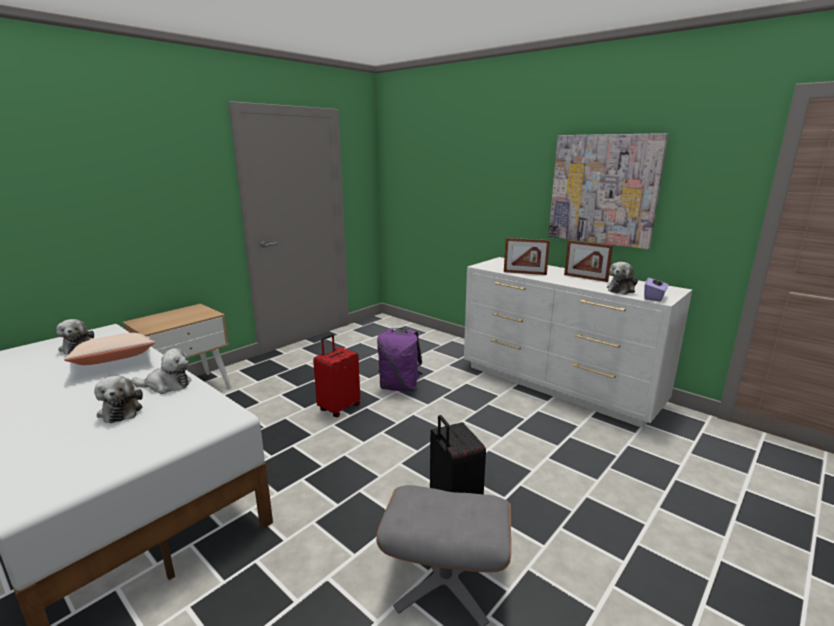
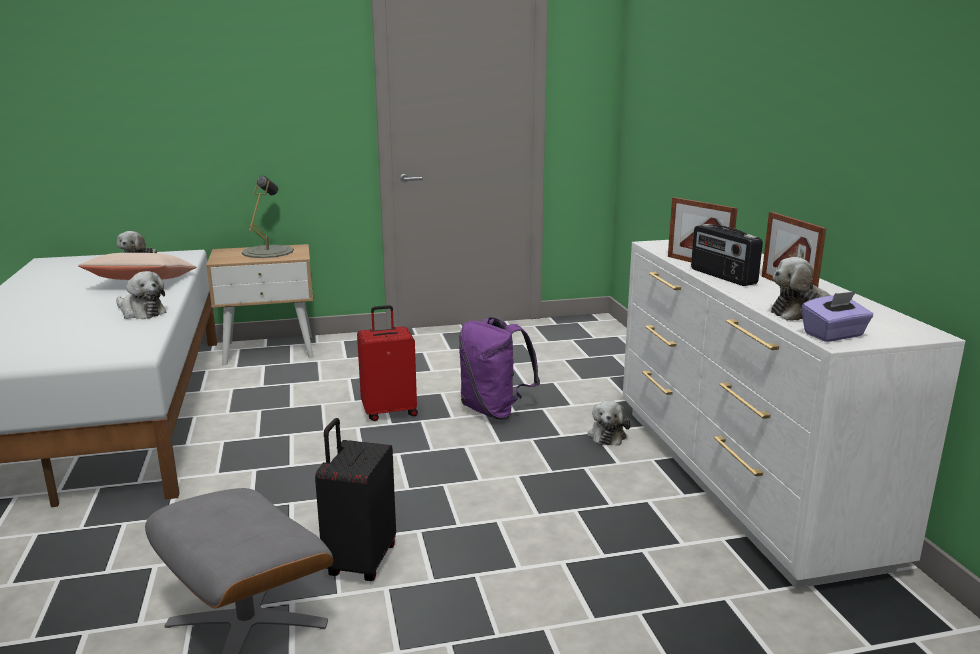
camera: 35 degrees right, 0 degrees up
(121, 410) = (76, 323): plush toy -> plush toy (607, 435)
(178, 315) = (267, 251): none -> grey table lamp
(550, 278) = (722, 276): none -> radio
(603, 190) = (861, 121): picture -> none

